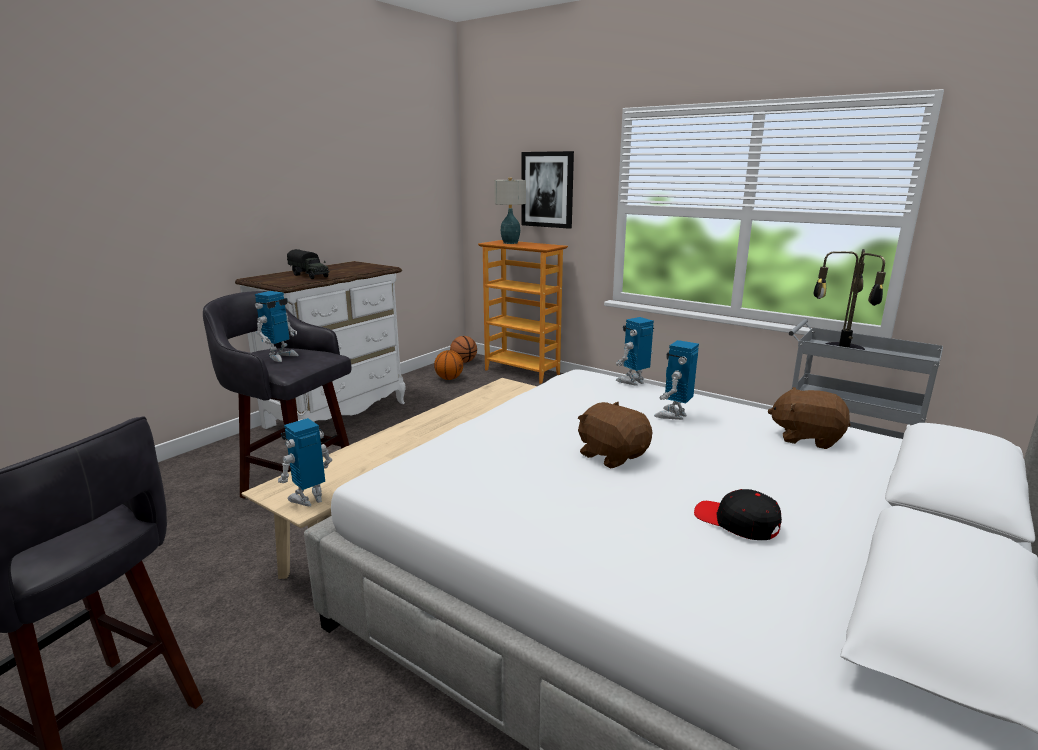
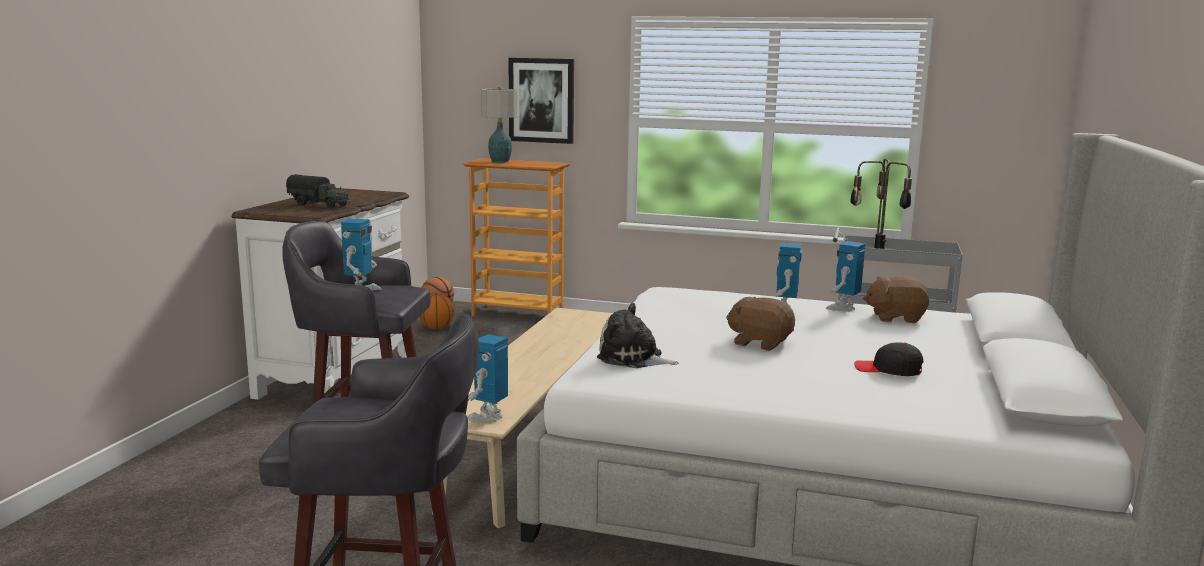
camera: 20 degrees left, 5 degrees down
(454, 459) = (633, 358): none -> plush toy
(633, 381) = (721, 291): toy robot -> toy robot (843, 308)

